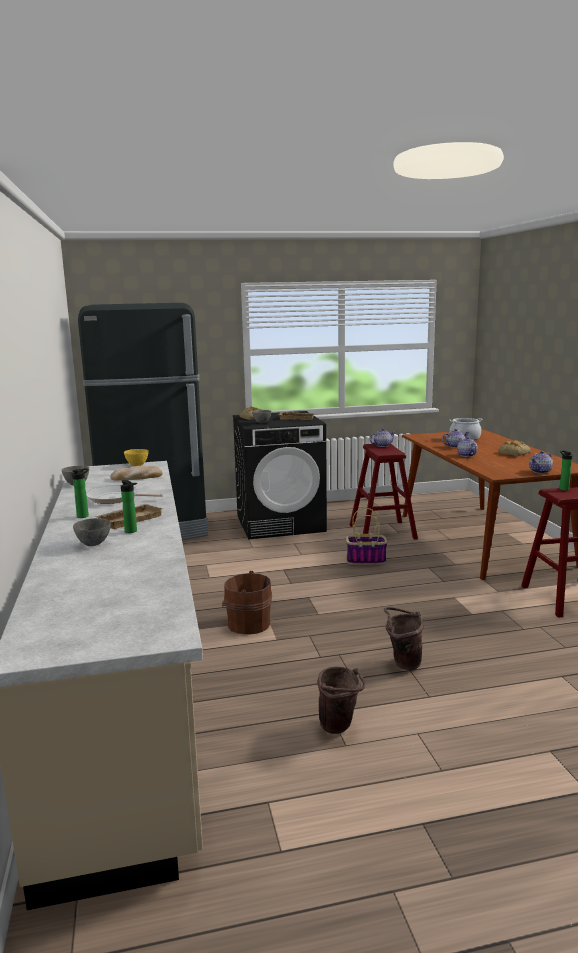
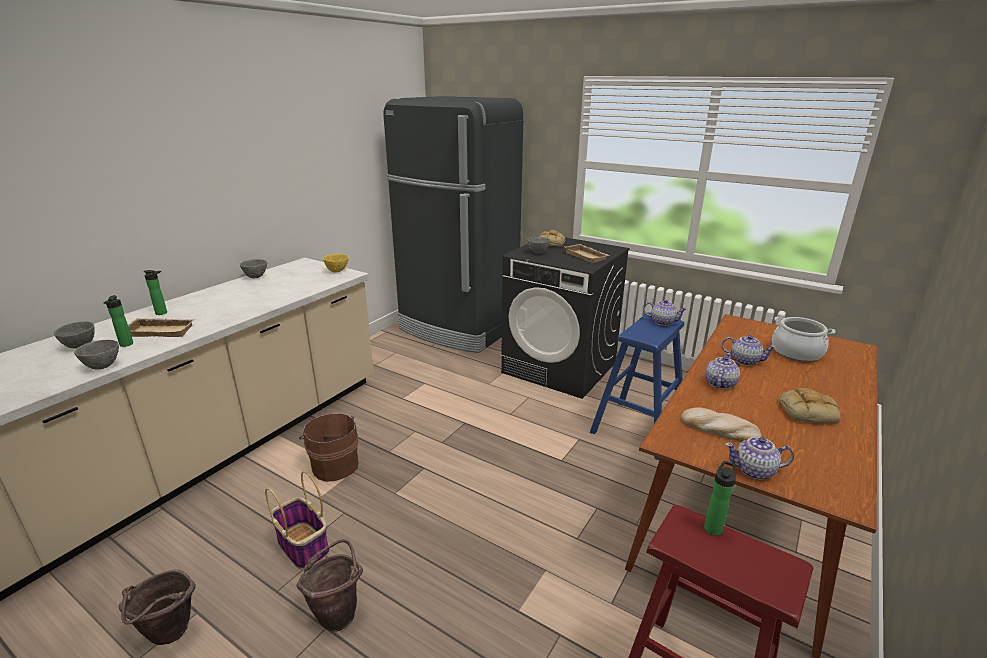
camera: 45 degrees right, 10 degrees up
(115, 498) = (224, 303): frying pan -> none
(136, 477) = (298, 285): bread -> bread (719, 429)
(162, 540) = (102, 366): none -> grey bowl
(366, 560) = (552, 456): basket -> basket (304, 546)
(382, 532) = (638, 429): red stool -> blue stool

